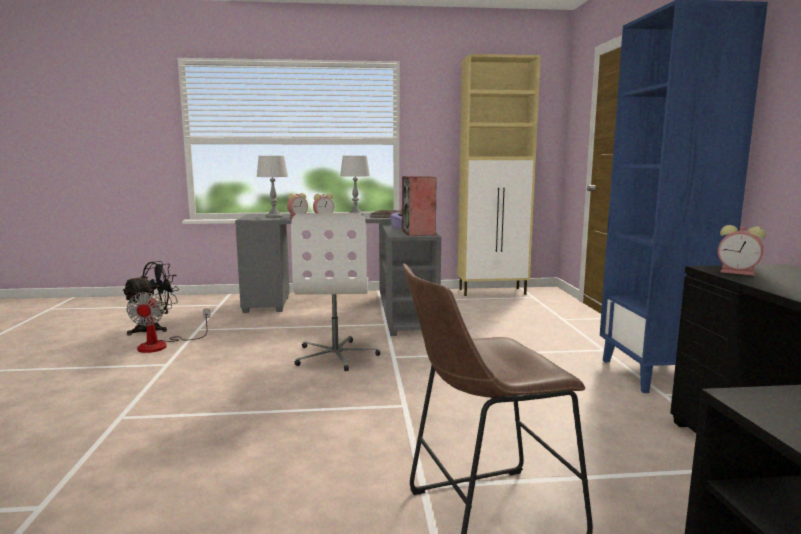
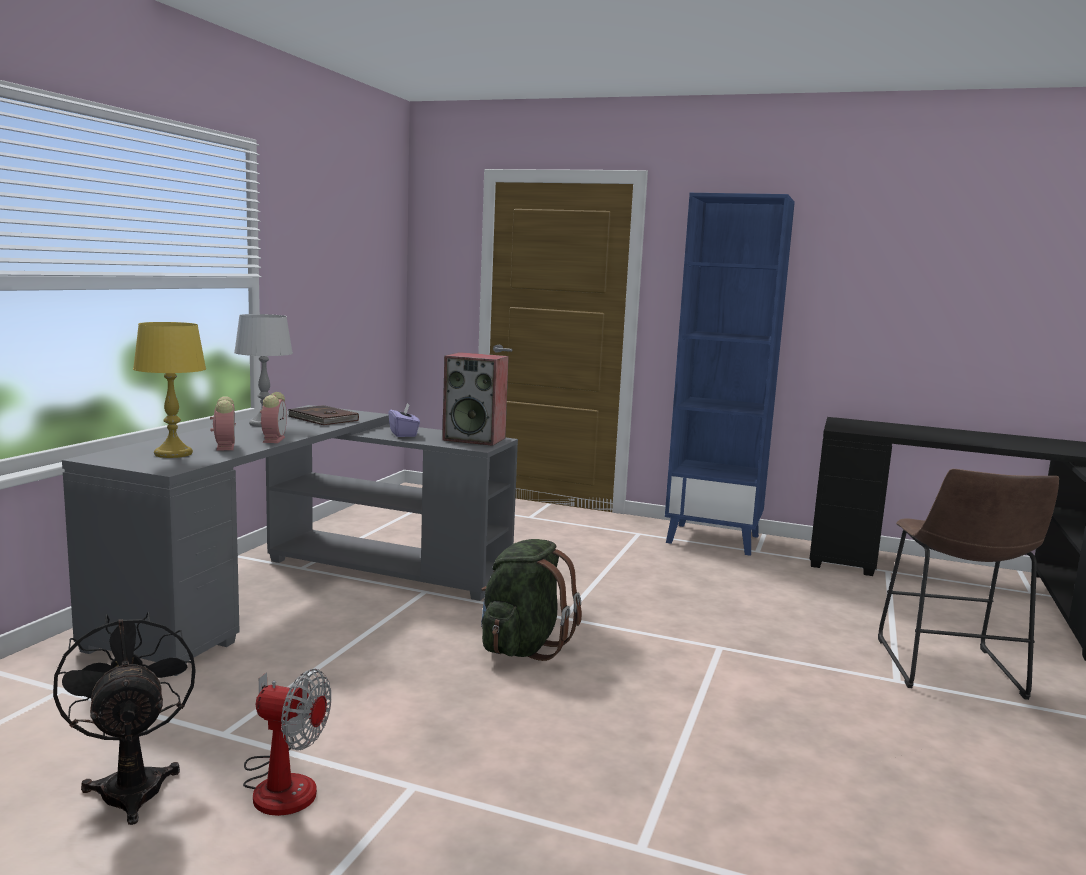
camera: 65 degrees left, 0 degrees up
(274, 216) = (173, 454): grey table lamp -> yellow table lamp
(336, 355) = (522, 647): white office chair -> green backpack
(493, 292) = (375, 509): beige cabinet -> none
(739, 272) = (858, 429): alarm clock -> none

